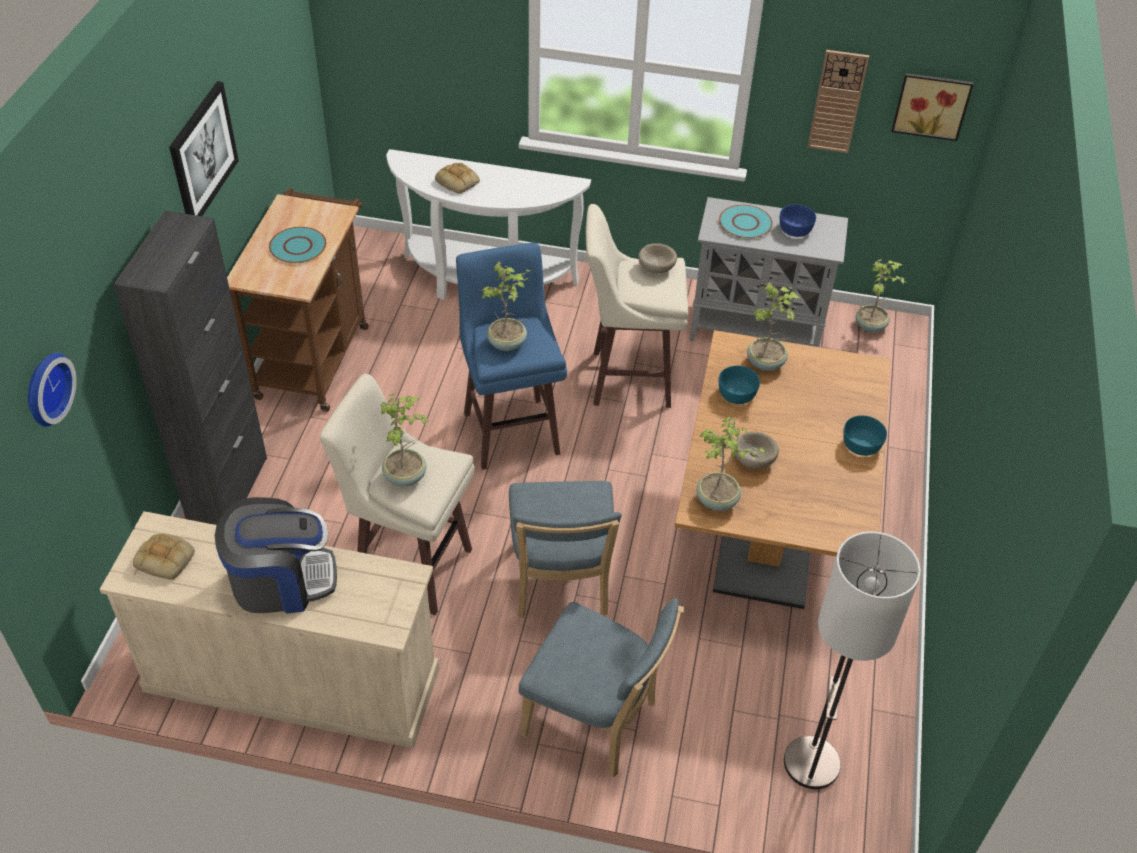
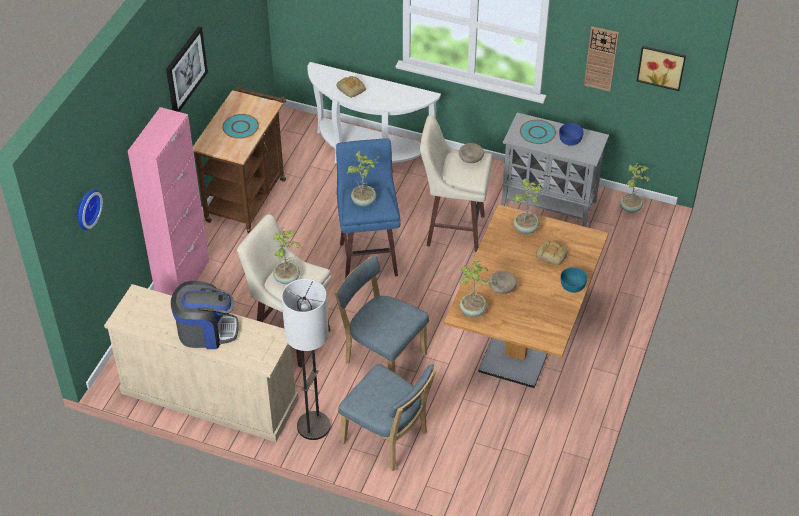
camera: 10 degrees right, 0 degrees up
(166, 559) = (142, 312): bread -> bread (552, 255)
(228, 490) = (183, 279): black cabinet -> pink cabinet
(560, 583) = (382, 357): blue chair -> blue chair turned 120 degrees clockwise
(737, 394) = (502, 247): turquoise bowl -> none
(811, 763) = (515, 477): floor lamp -> floor lamp (313, 426)

